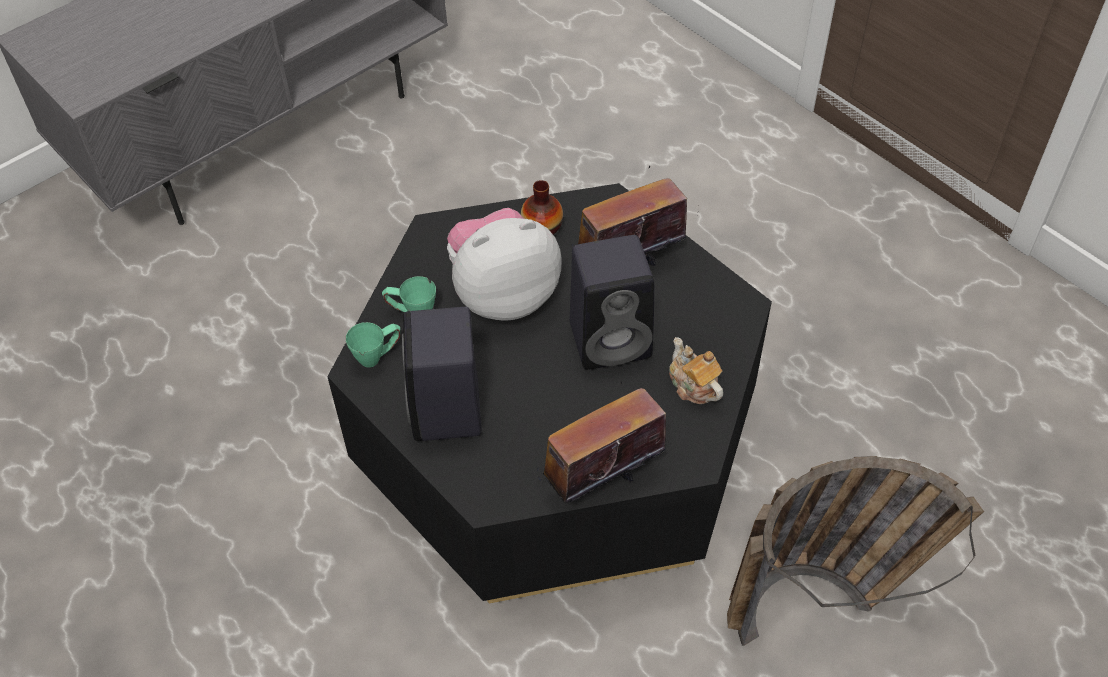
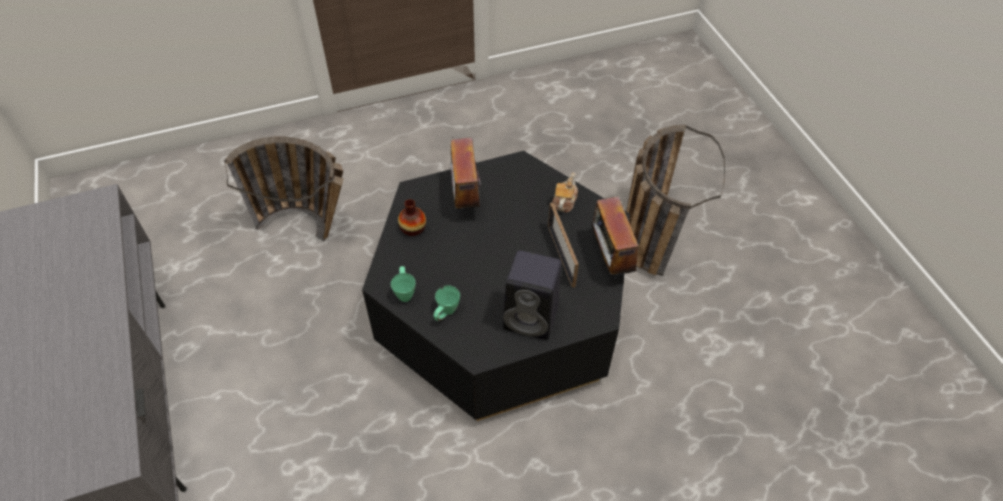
camera: 70 degrees left, 0 degrees up
(377, 356) = (471, 342): green mug -> green mug (404, 292)
(503, 294) = (456, 263): plush toy -> none
(579, 413) = (561, 255): none -> picture frame
(585, 173) = (309, 229): none -> basket
(613, 339) = (516, 223): black speaker -> none
(693, 385) = (564, 201): teapot -> teapot turned 120 degrees clockwise

